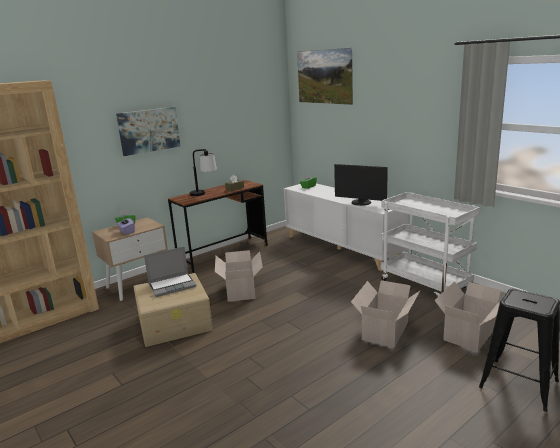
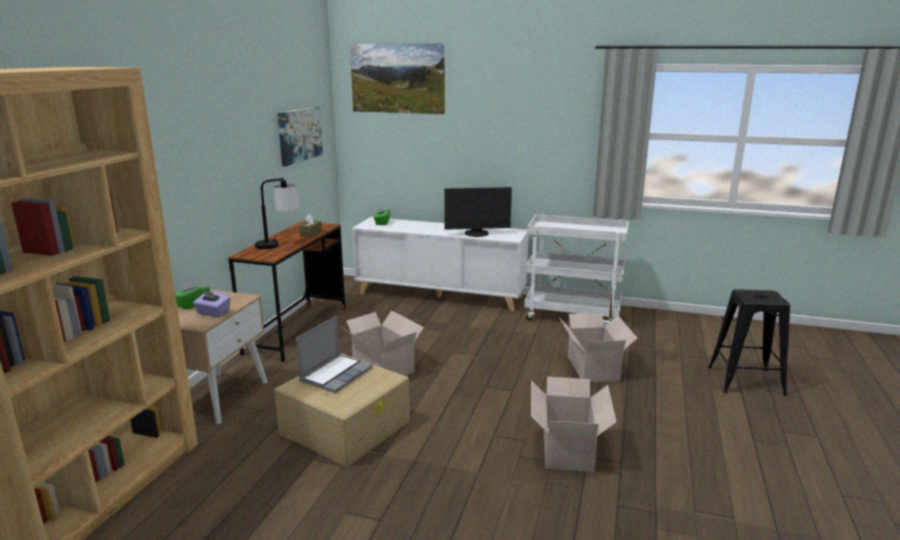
camera: 35 degrees left, 0 degrees up
(149, 130) = (203, 153): picture -> picture (299, 135)
(470, 333) = (663, 350): cardboard box -> cardboard box (568, 447)

